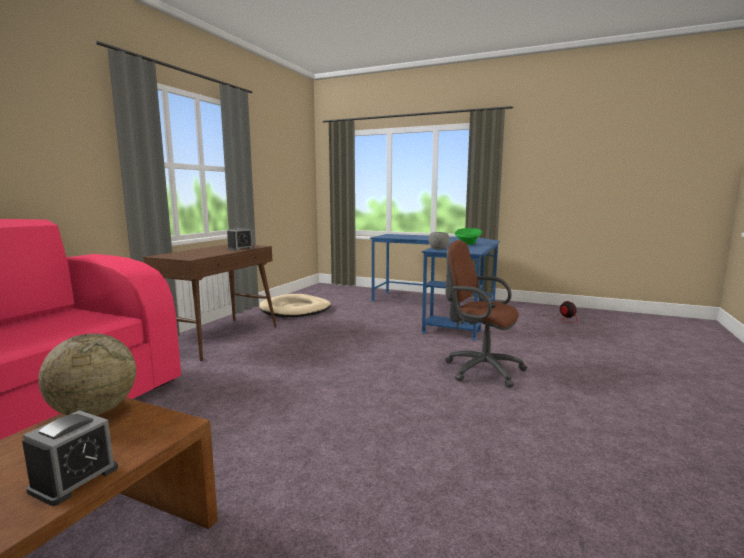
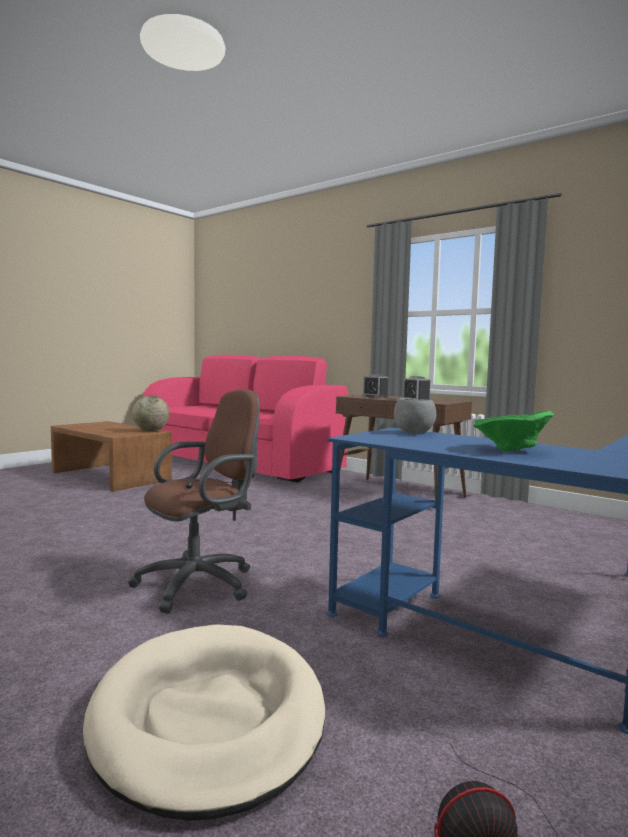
camera: 105 degrees right, 5 degrees down
(74, 479) = (96, 431): alarm clock -> alarm clock (375, 396)
(295, 309) = (528, 521): beige dog bed -> beige dog bed (208, 719)

